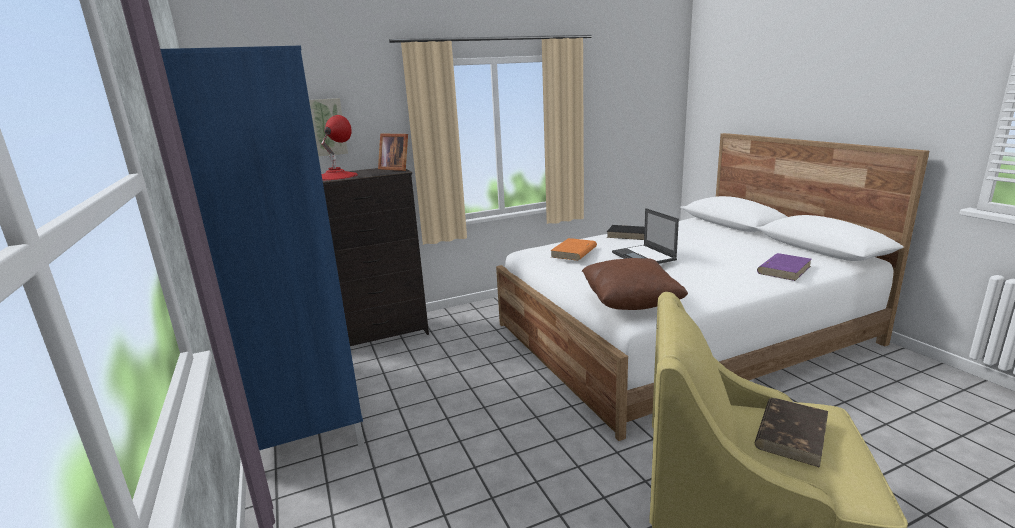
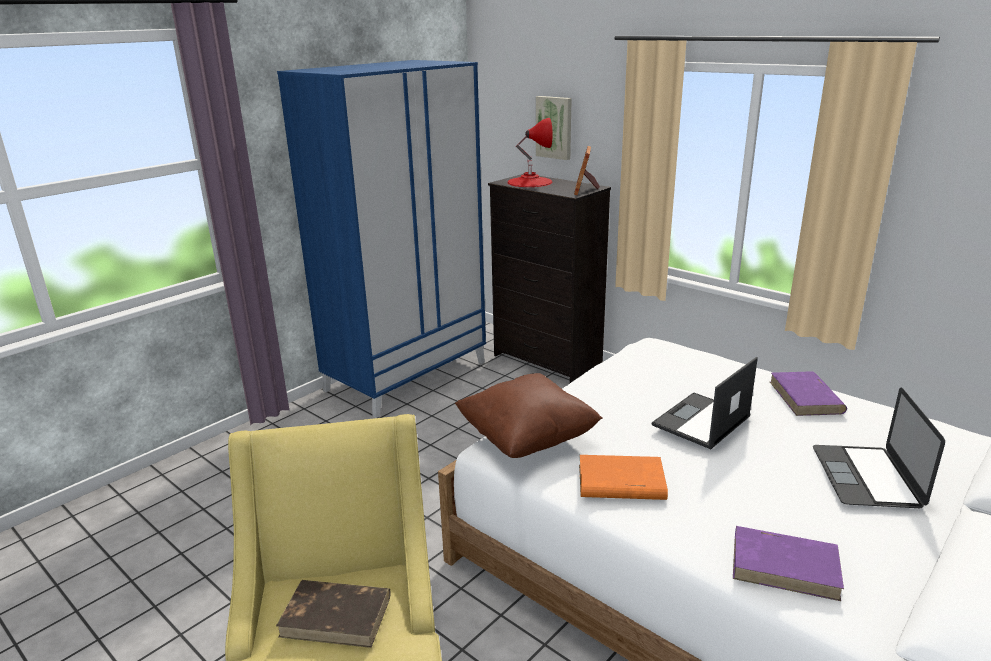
camera: 65 degrees right, 5 degrees up
(573, 252) = (659, 369): orange book -> orange book (620, 483)
(630, 235) = (806, 397): black book -> purple book
(712, 241) = (866, 476): none -> laptop

